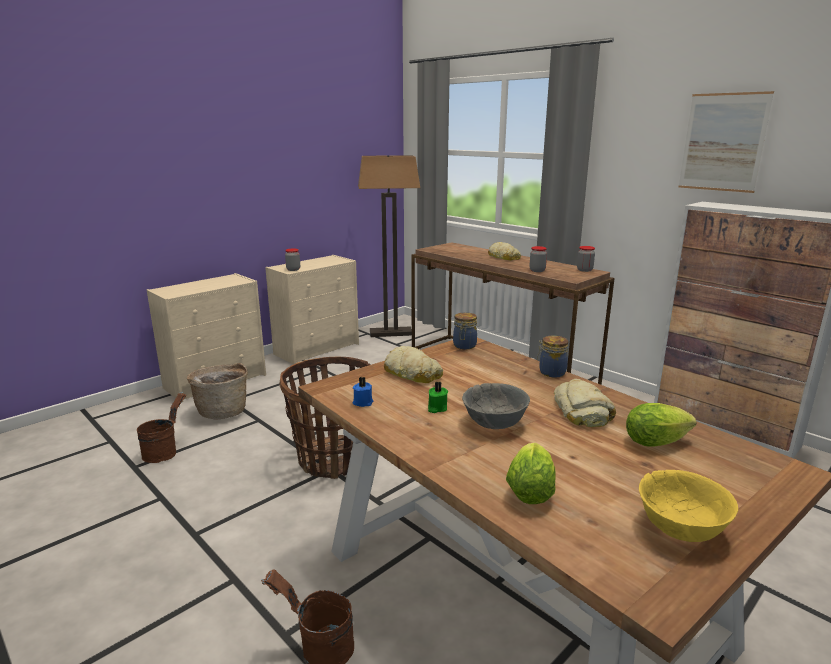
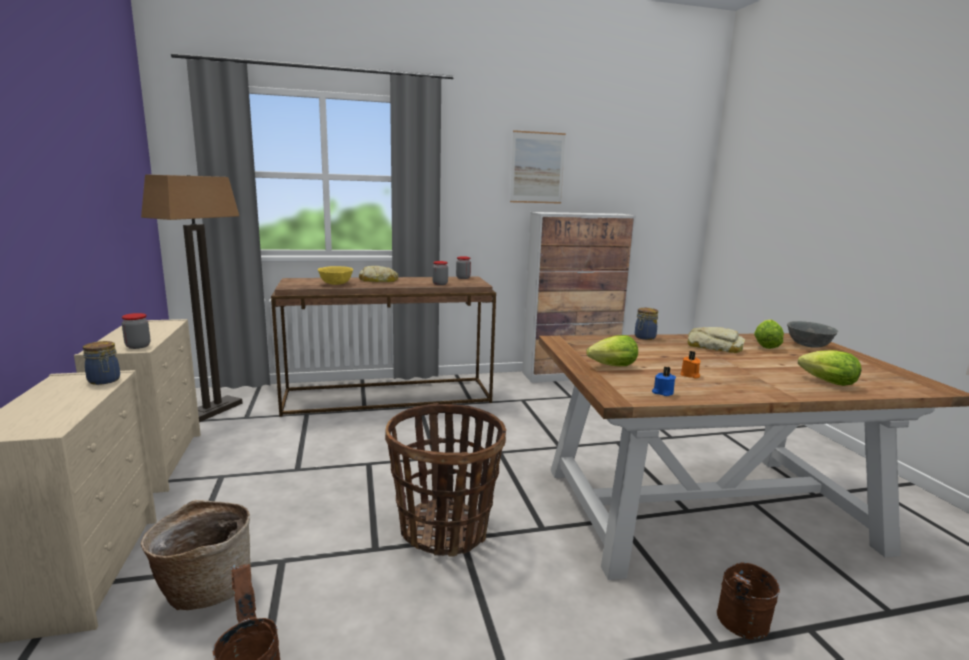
camera: 60 degrees left, 5 degrees down
(412, 373) = (610, 366): bread -> lettuce
(436, 408) = (690, 375): green candle -> orange candle
(464, 346) = (565, 342): jar -> jar (104, 381)
(494, 423) = (725, 368): grey bowl -> grey bowl (809, 346)
(680, 529) = (868, 367): yellow bowl -> yellow bowl (336, 284)

